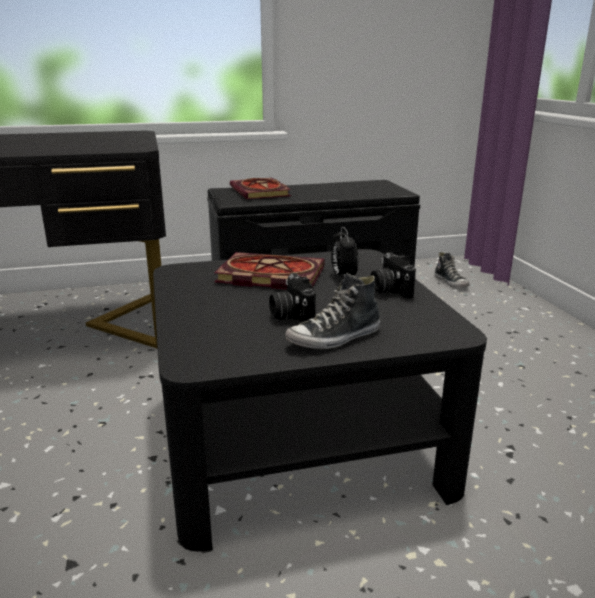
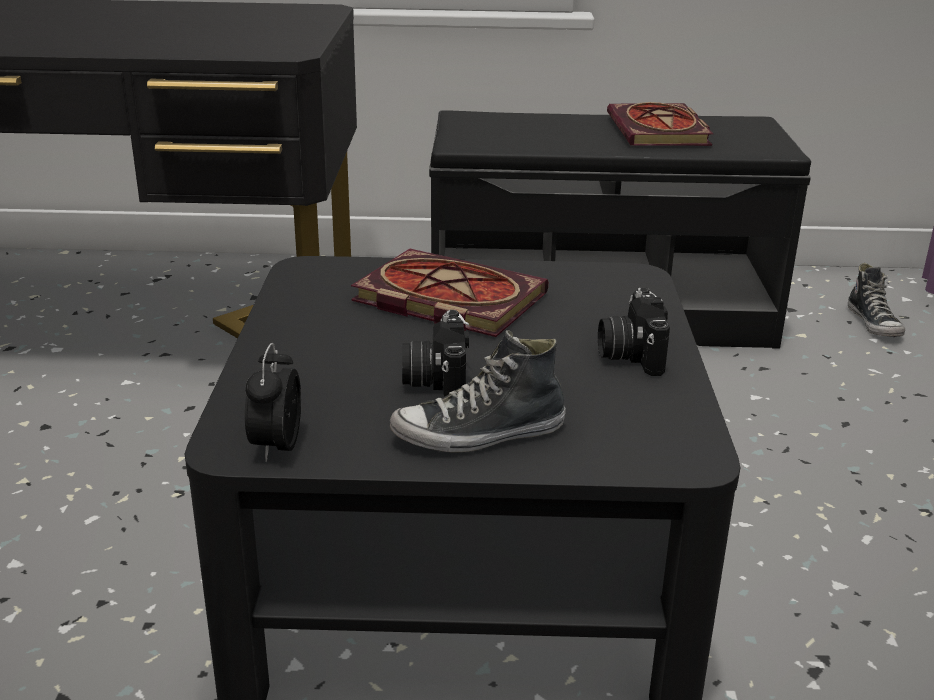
camera: 15 degrees right, 5 degrees up
(261, 192) = (523, 127): book -> book (660, 131)
(343, 276) = (568, 316): alarm clock -> alarm clock (276, 446)

